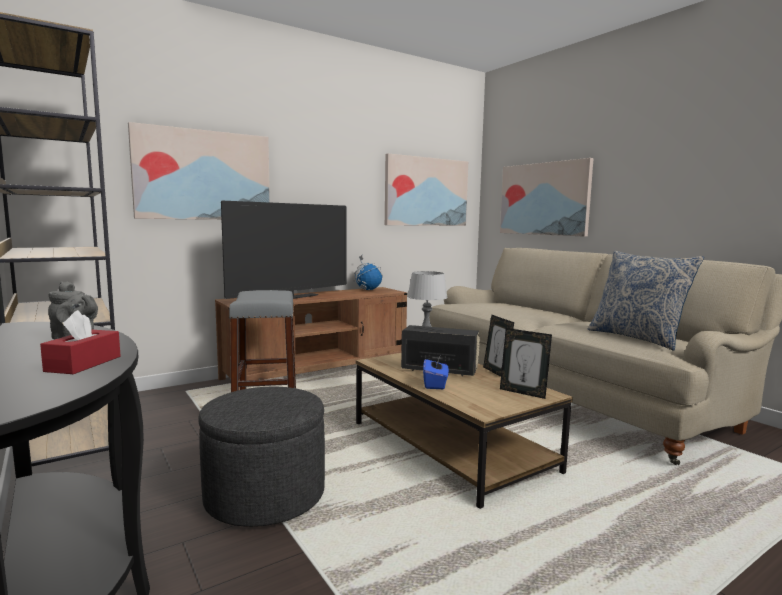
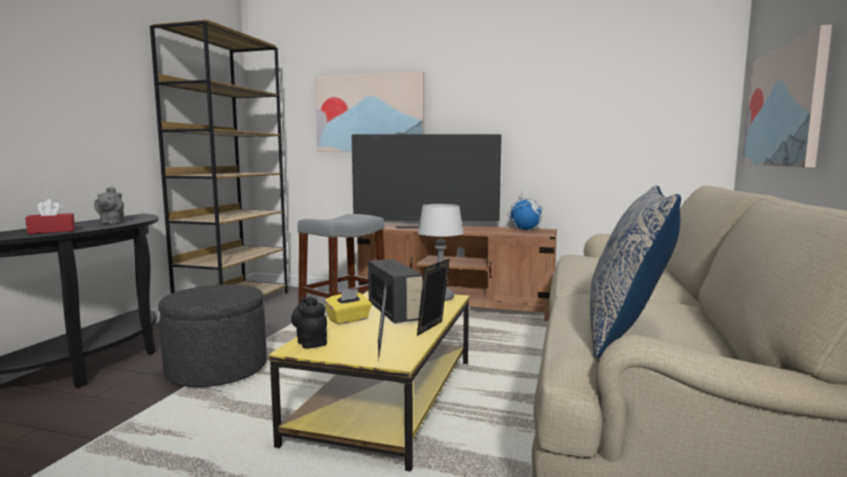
camera: 50 degrees right, 0 degrees up
(426, 192) = (631, 111): picture -> none
(435, 384) = (348, 320): blue tissue box -> yellow tissue box
(451, 447) = (387, 399): brown coffee table -> yellow coffee table
(475, 405) = (311, 342): none -> black teapot

